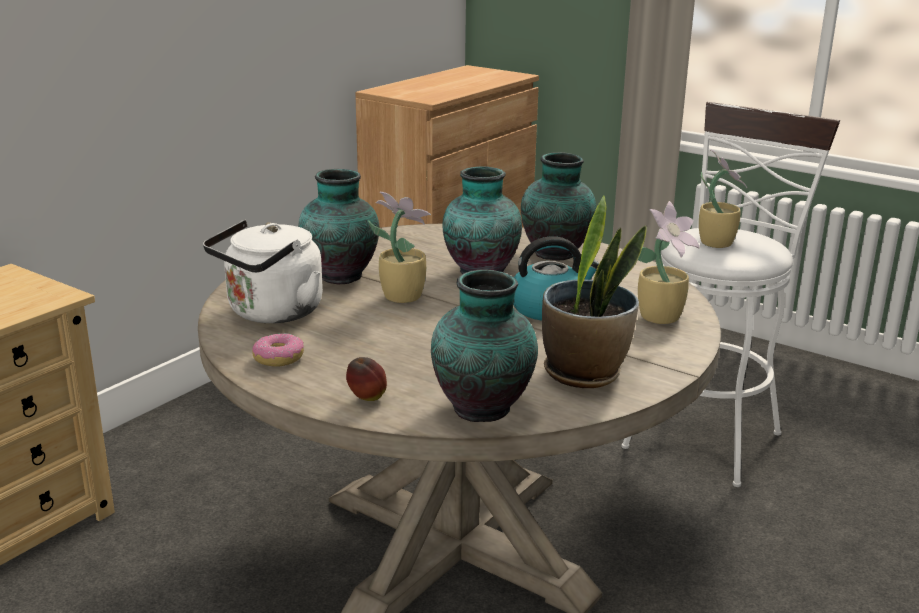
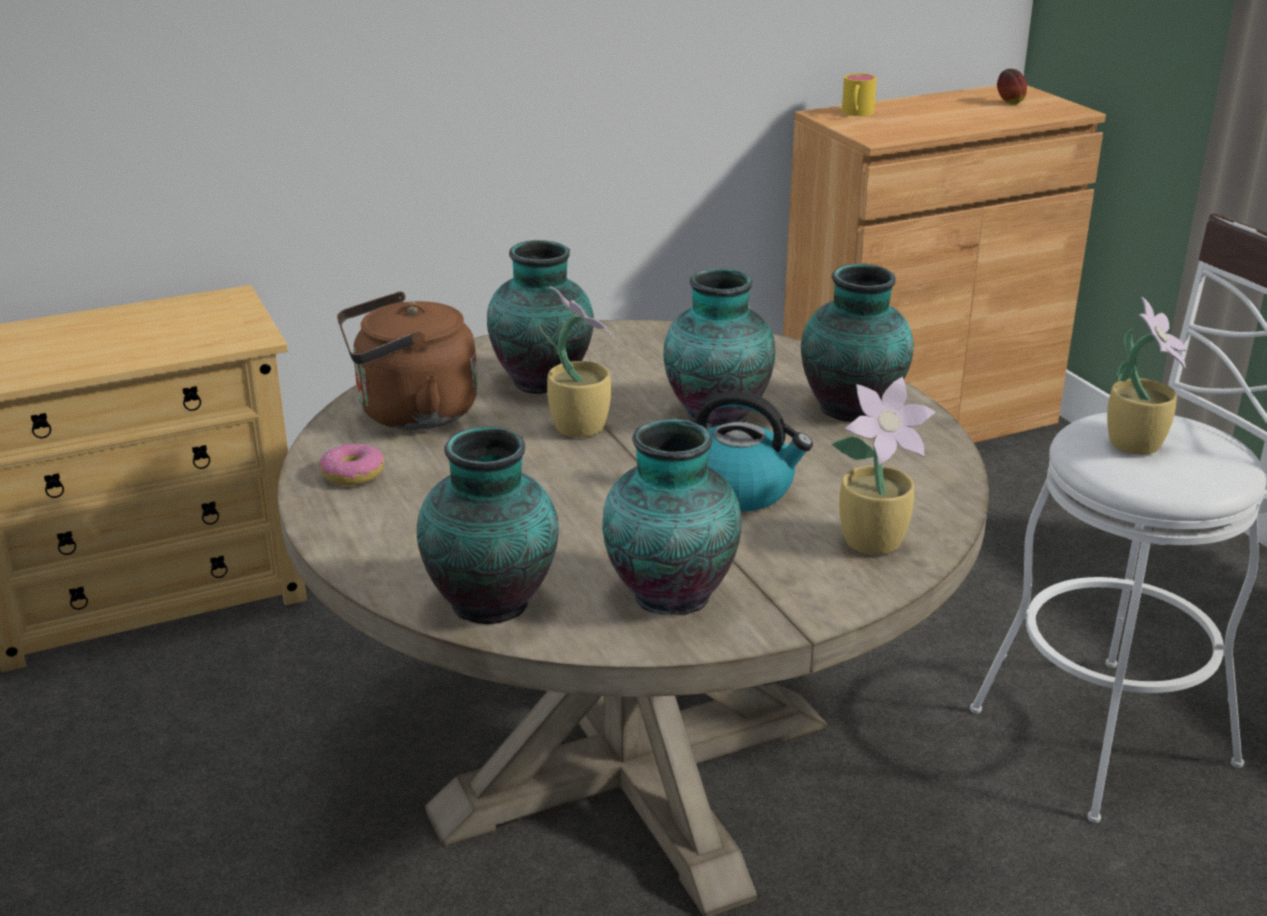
camera: 30 degrees right, 5 degrees up
(271, 313) = (410, 414): white kettle -> brown kettle
(367, 399) = (383, 553): apple -> apple (1010, 103)
(397, 89) = (856, 113): none -> yellow mug
(584, 373) = (669, 593): potted plant -> vase

